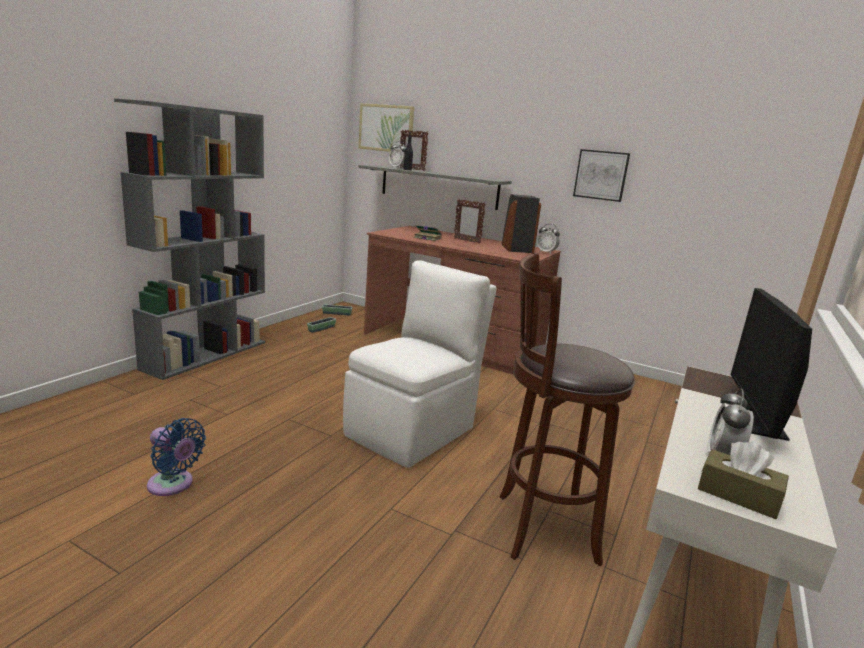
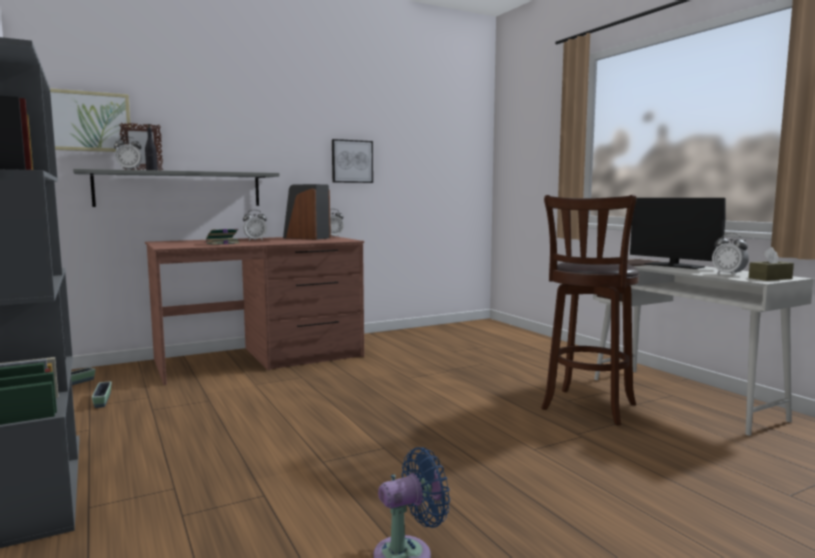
camera: 55 degrees left, 10 degrees down
(413, 430) = (414, 412): white chair -> none
(467, 241) = (255, 240): picture frame -> alarm clock

